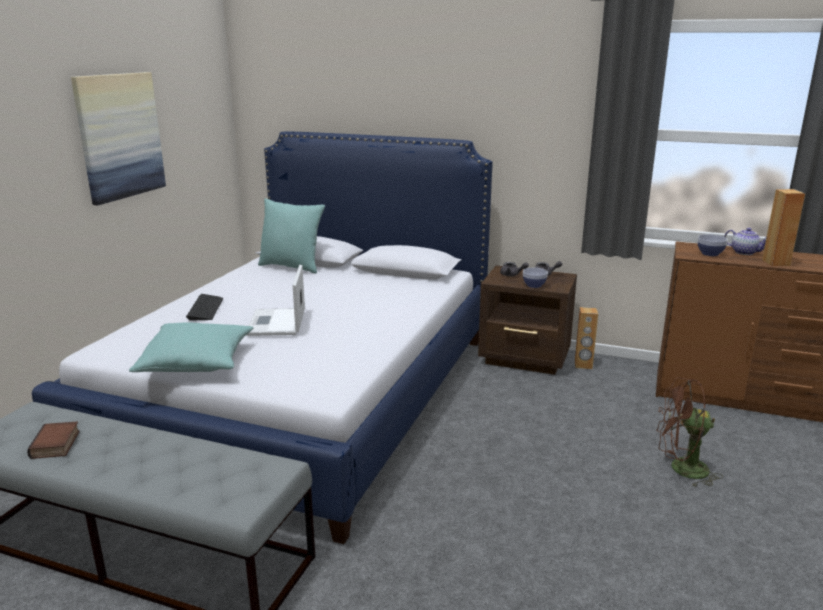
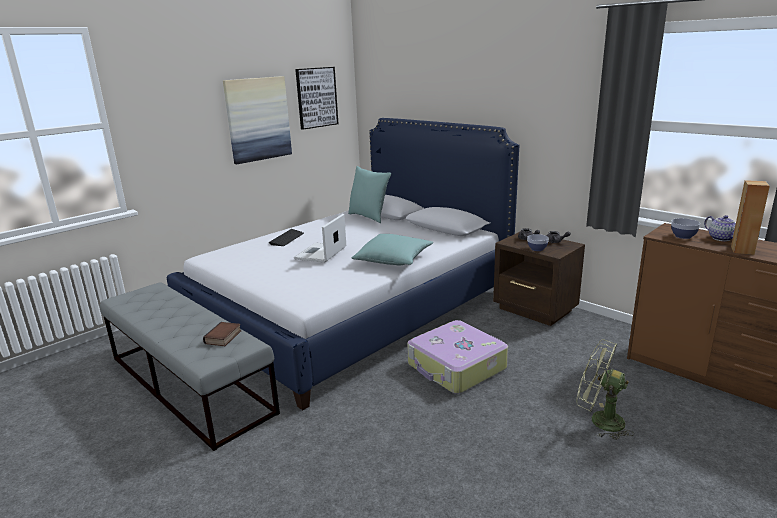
camera: 25 degrees right, 0 degrees up
(56, 445) = (150, 308): book -> book (224, 337)
(188, 104) = (316, 97): none -> picture
(197, 362) = (250, 272): turquoise pillow -> turquoise pillow (393, 260)
(492, 443) = (456, 367): none -> suitcase
(583, 365) = (582, 322): brown speaker -> none
(681, 469) = (599, 420): brown fan -> green fan

